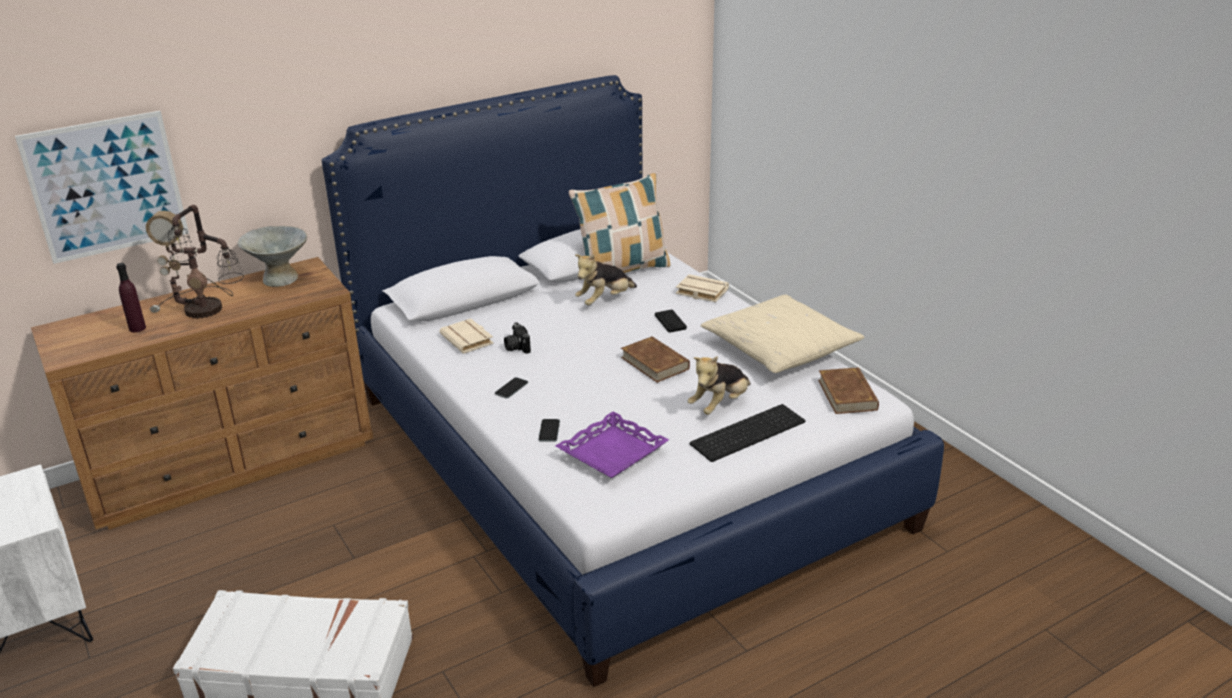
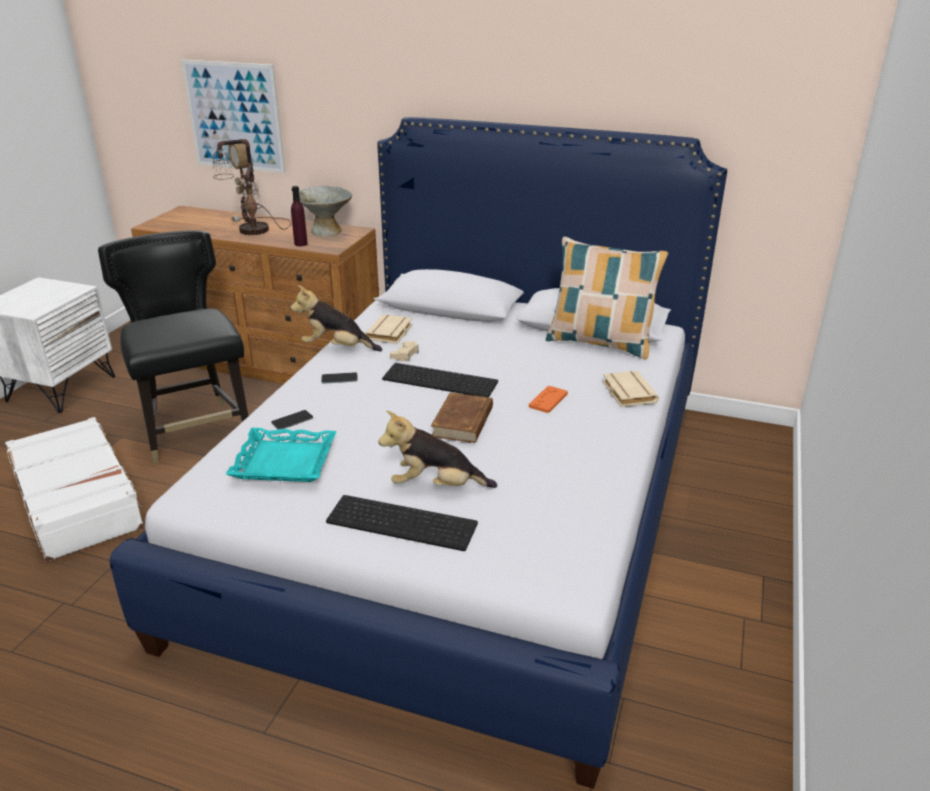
camera: 50 degrees right, 0 degrees up
(137, 328) = (209, 226): purple bottle -> purple bottle (301, 244)
(289, 554) = (196, 431): none -> black chair
(516, 347) = (405, 354): camera -> beige game controller
(582, 348) = (441, 380): none -> keyboard
(605, 300) = (537, 357): plush toy -> plush toy (337, 348)
(612, 451) = (285, 461): purple tray -> turquoise tray
(670, 322) = (548, 400): black game controller -> orange game controller
(780, 348) = (590, 477): beige pillow -> none
(847, 394) = (557, 558): brown book -> none

